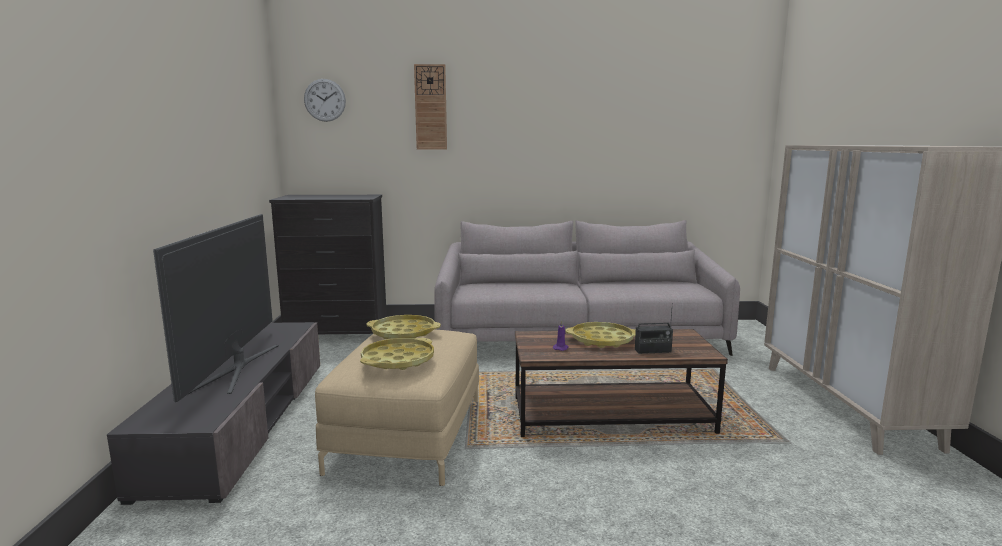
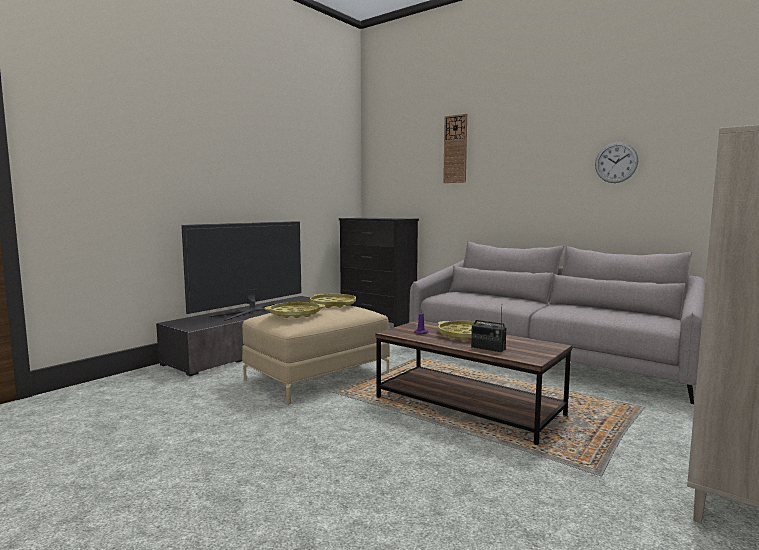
camera: 40 degrees right, 5 degrees down
(324, 100) = (388, 149): wall clock -> wall clock (616, 162)

